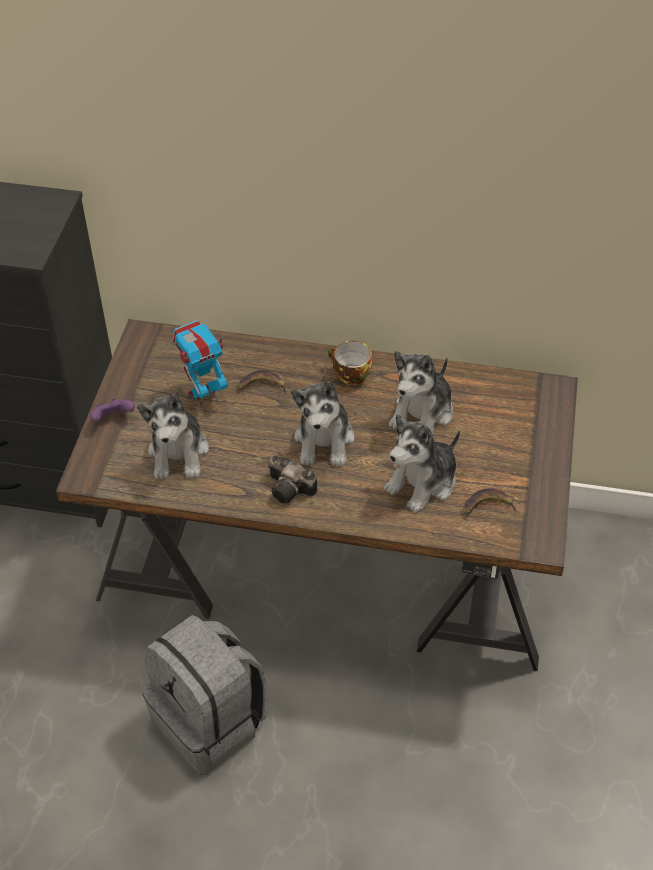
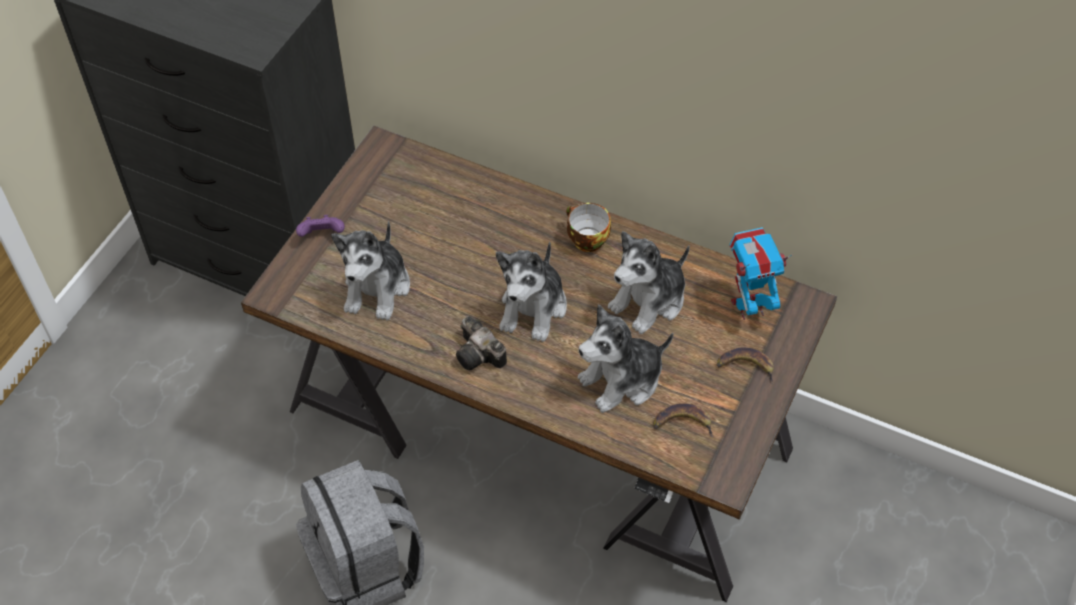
camera: 15 degrees right, 5 degrees up
(204, 395) = (424, 229): toy robot -> toy robot (748, 306)
(262, 386) = (488, 232): banana -> banana (745, 366)

